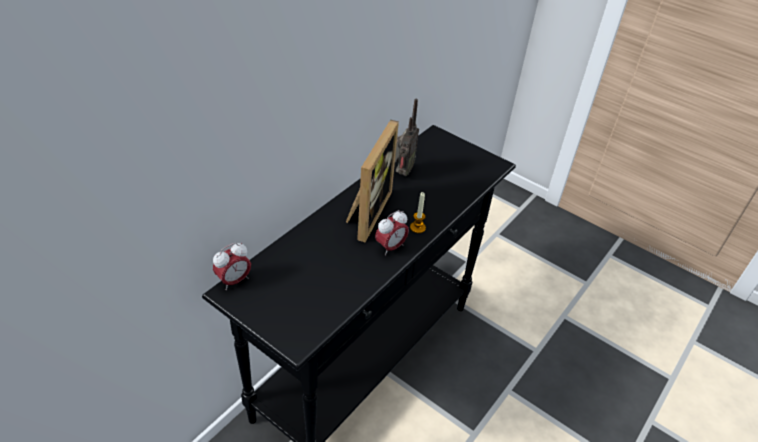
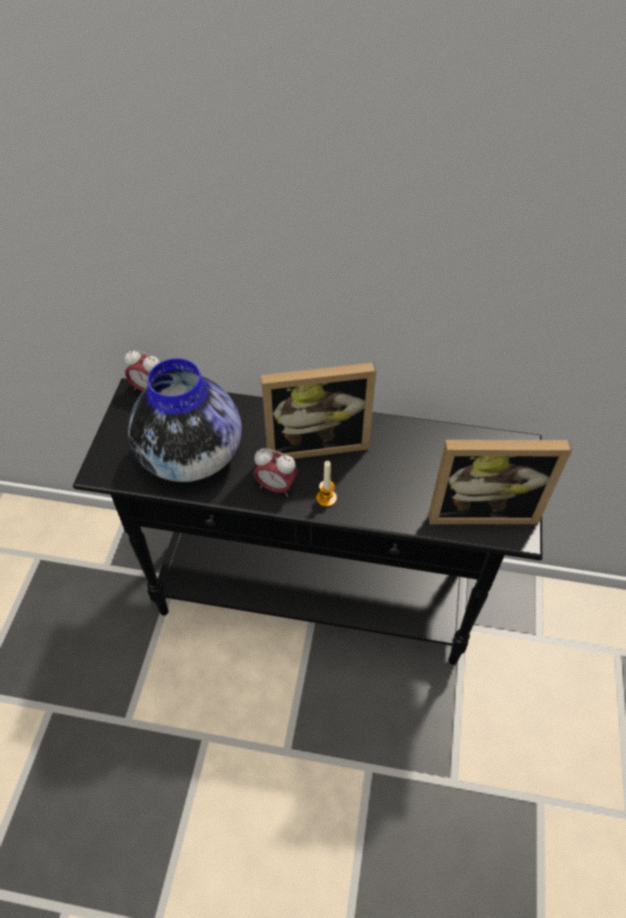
camera: 65 degrees right, 10 degrees up
(325, 281) = (190, 455): none -> vase
(401, 172) = (413, 443): radio -> none
(470, 169) = (481, 508): none -> picture frame

